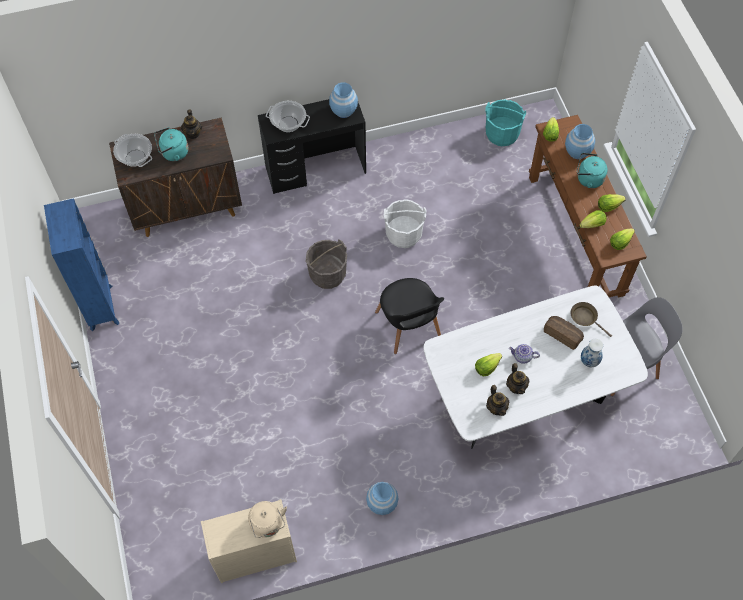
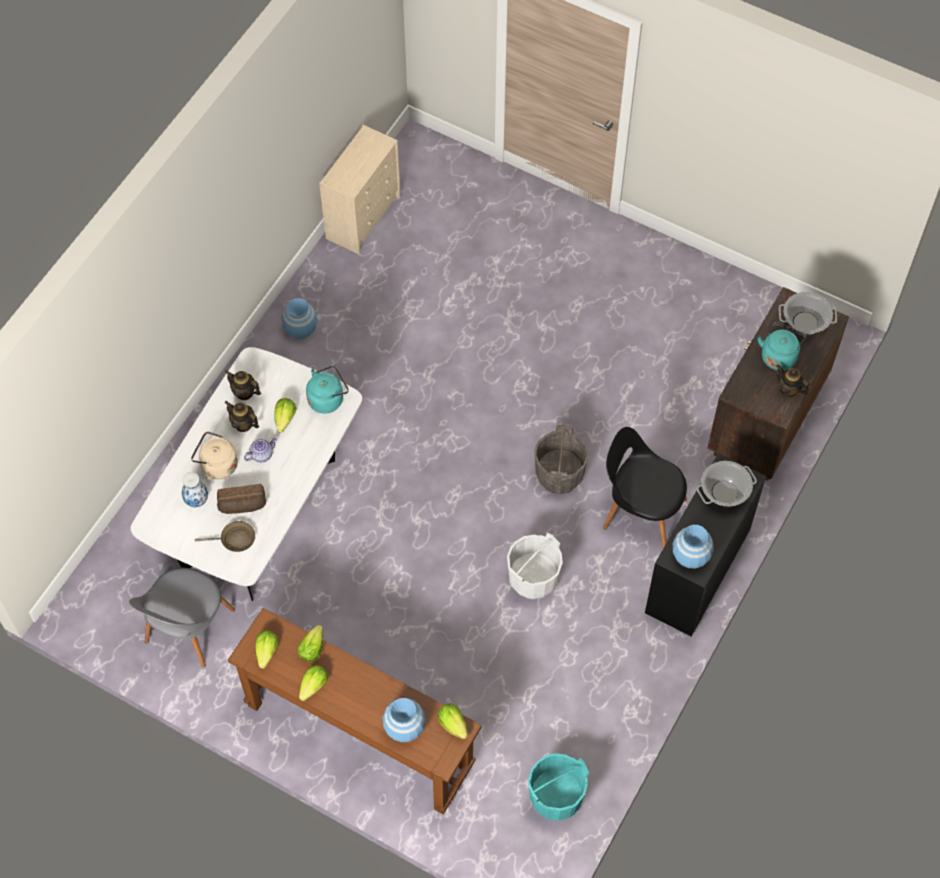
camera: 135 degrees right, 0 degrees up
(101, 306) = (717, 278): blue bookcase -> none
(268, 525) = (344, 175): beige kettle -> beige kettle (217, 465)
(408, 327) = (430, 490): black chair -> black chair (641, 511)
(588, 179) = (363, 701): turquoise kettle -> turquoise kettle (327, 399)

